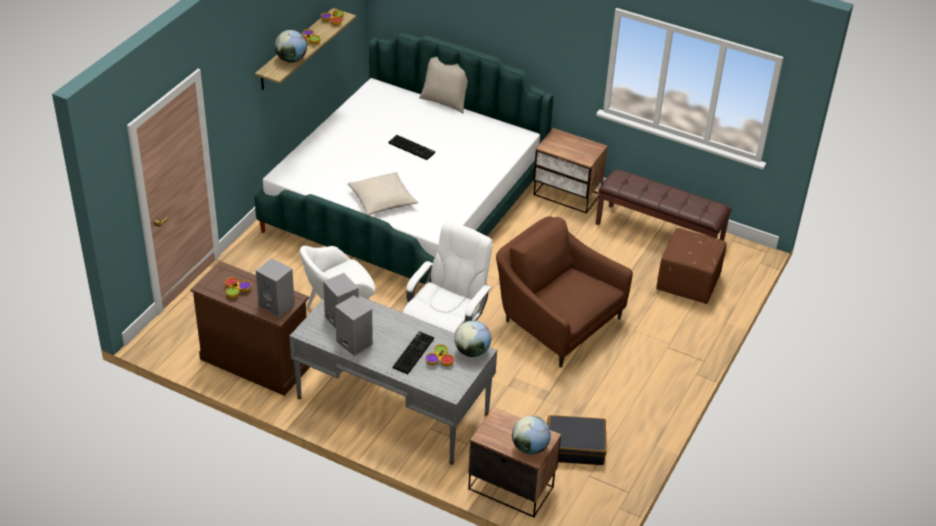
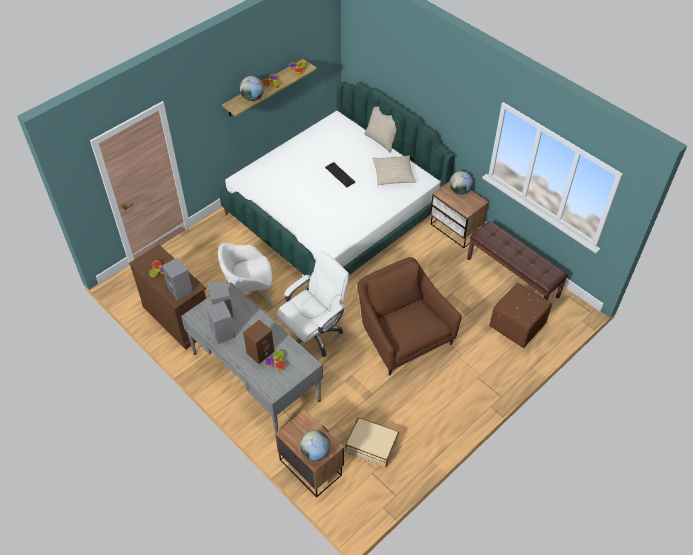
camera: 20 degrees right, 10 degrees up
(382, 199) = (300, 214): beige pillow -> beige pillow (393, 174)
(413, 352) = (260, 351): keyboard -> brown speaker
(472, 351) = (303, 361): globe -> globe (459, 191)
(575, 446) = (372, 445): black suitcase -> beige suitcase

